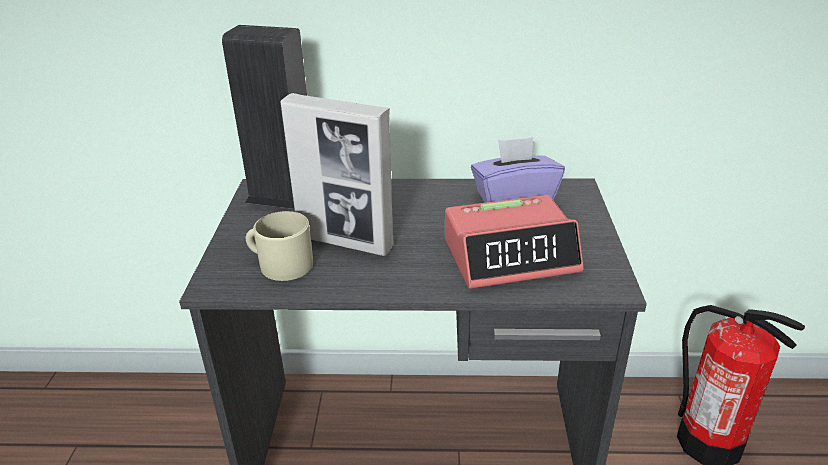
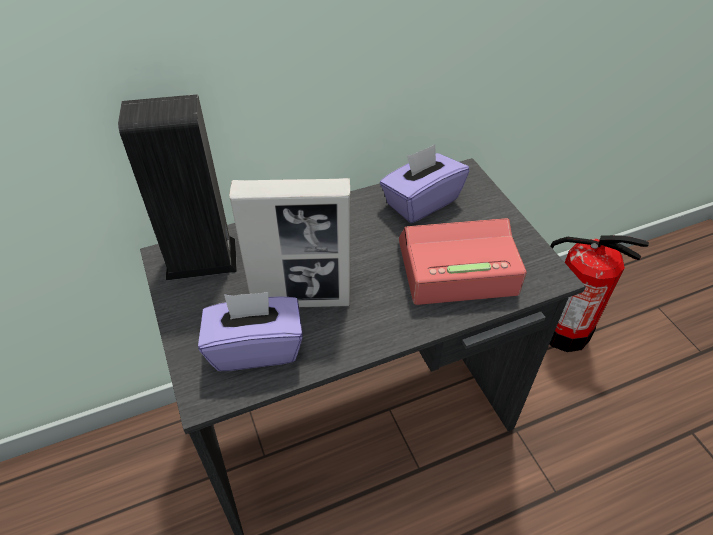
camera: 25 degrees left, 15 degrees up
(280, 264) = (256, 347): beige mug -> purple tissue box
(511, 255) = (456, 268): alarm clock -> alarm clock turned 150 degrees counterclockwise

